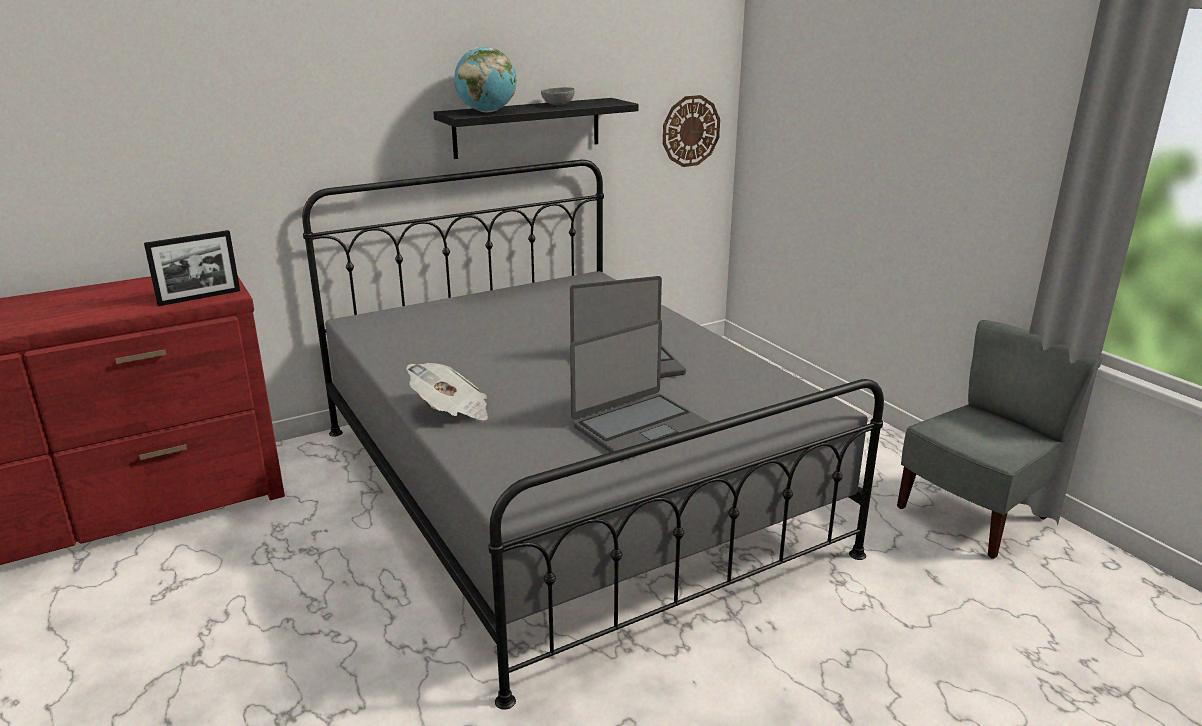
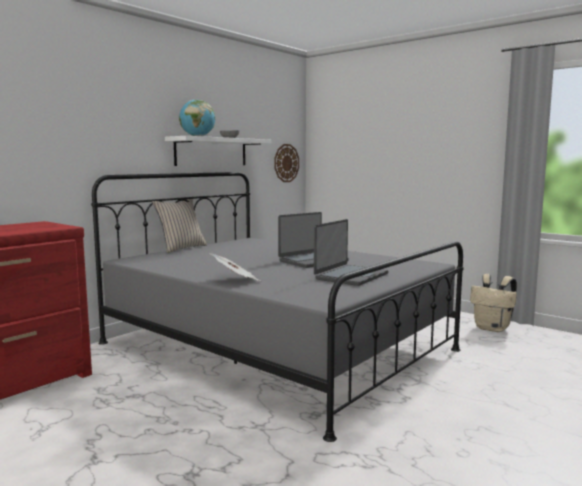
camera: 20 degrees left, 15 degrees down
(199, 298) = (46, 228): picture frame -> none
(462, 296) = (181, 248): none -> beige pillow
(527, 127) = (211, 152): black shelf -> white shelf
(974, 514) = (492, 328): grey chair -> beige backpack

